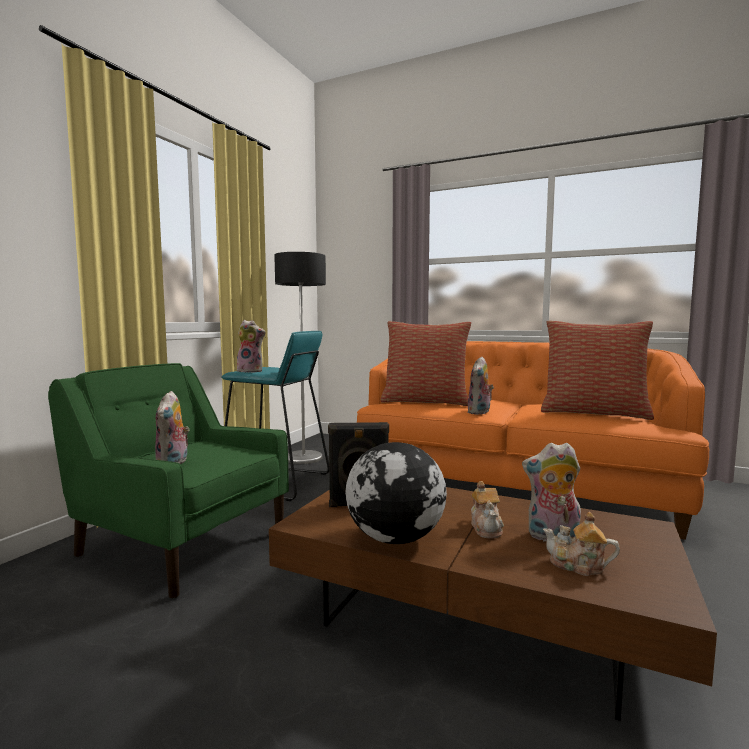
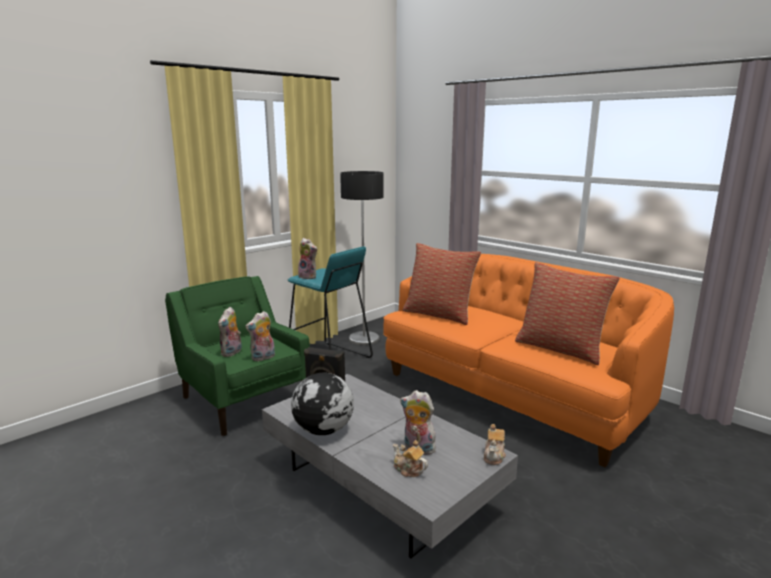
camera: 20 degrees right, 10 degrees up
(473, 618) = (381, 486): brown coffee table -> grey coffee table
(480, 412) = (469, 334): plush toy -> plush toy (263, 358)
(486, 528) = (385, 434): teapot -> teapot (494, 456)

